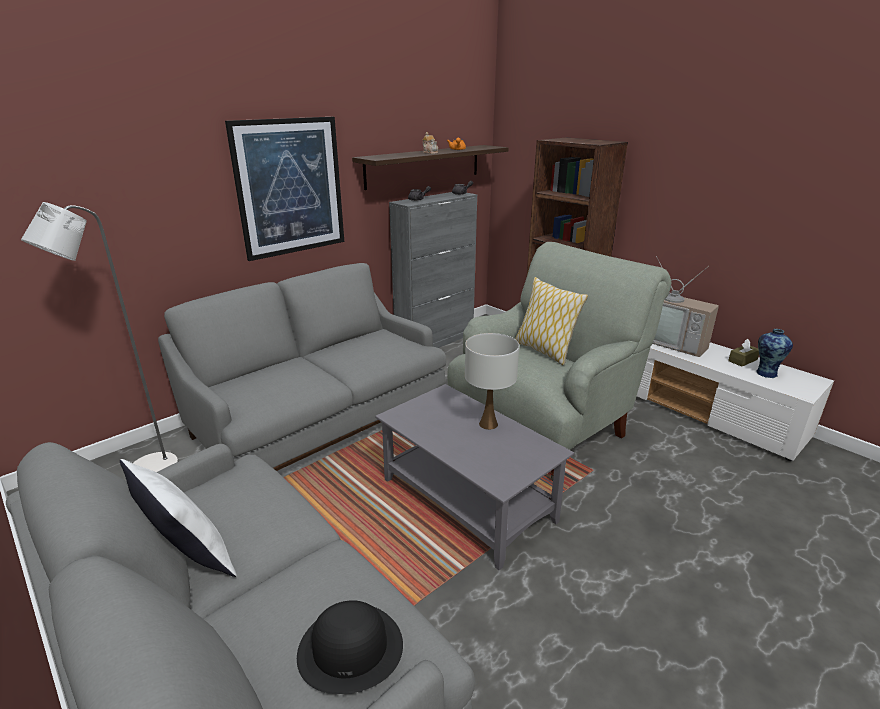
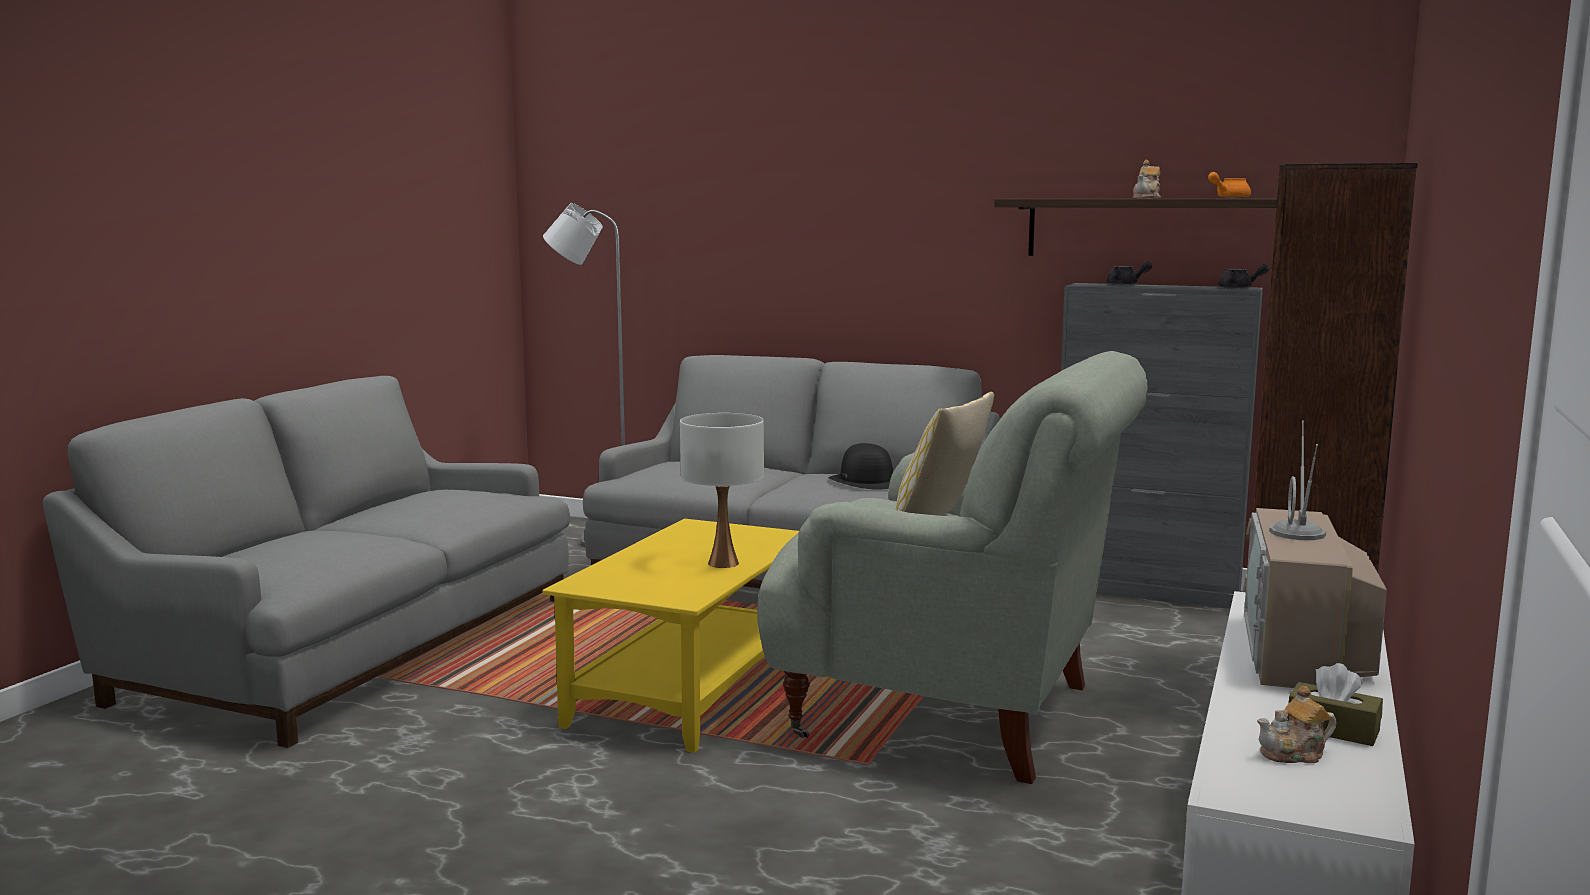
camera: 65 degrees right, 15 degrees down
(188, 557) = (376, 505): white pillow -> none
(290, 187) = (895, 234): picture -> none
(351, 648) = (278, 558): black hat -> black hat (867, 481)
(466, 499) = (692, 686): grey coffee table -> yellow coffee table
(766, 373) = (1294, 754): vase -> teapot

